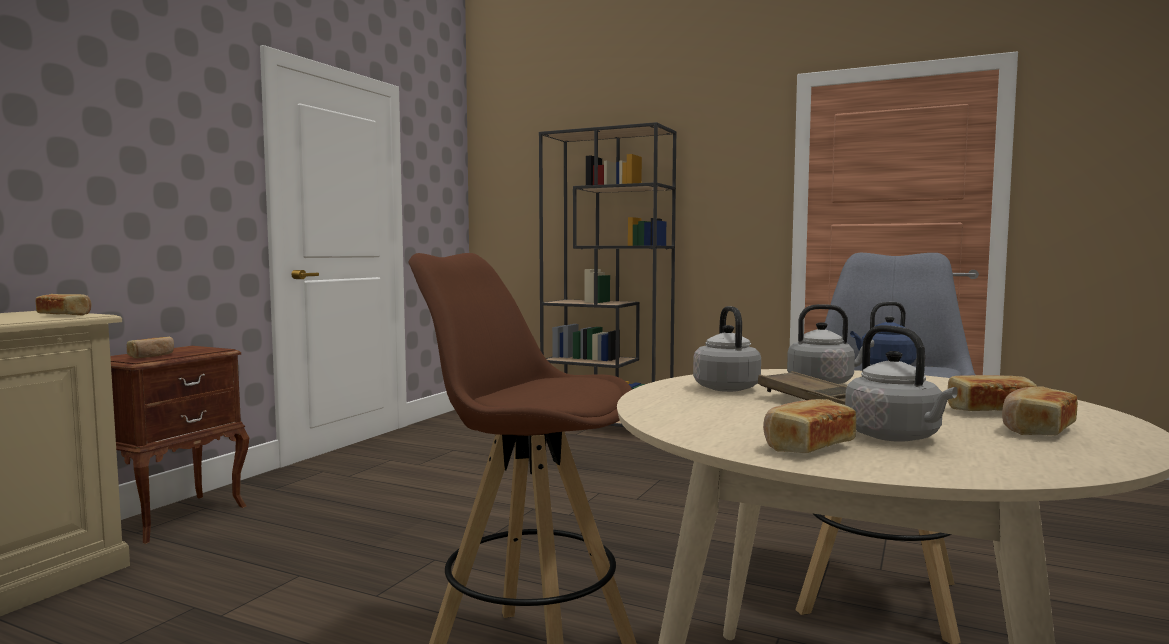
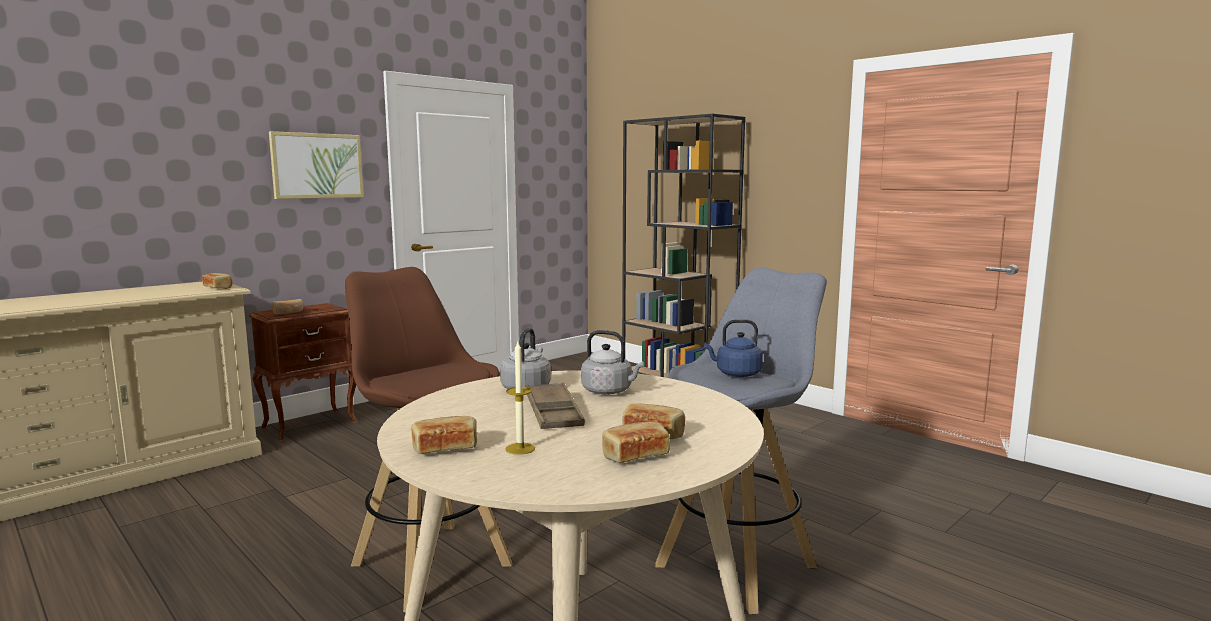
camera: 20 degrees right, 5 degrees up
(179, 157) = (317, 166): none -> picture
(896, 437) = (520, 448): grey kettle -> candle

